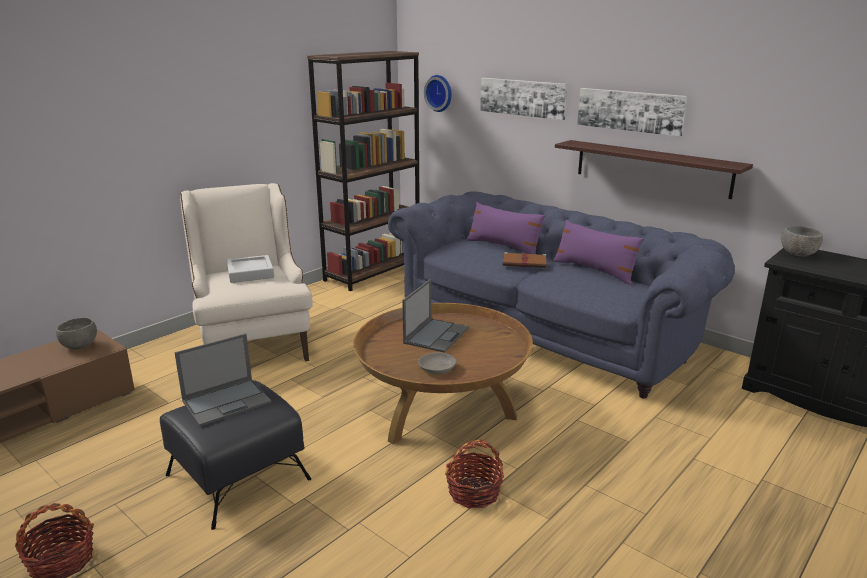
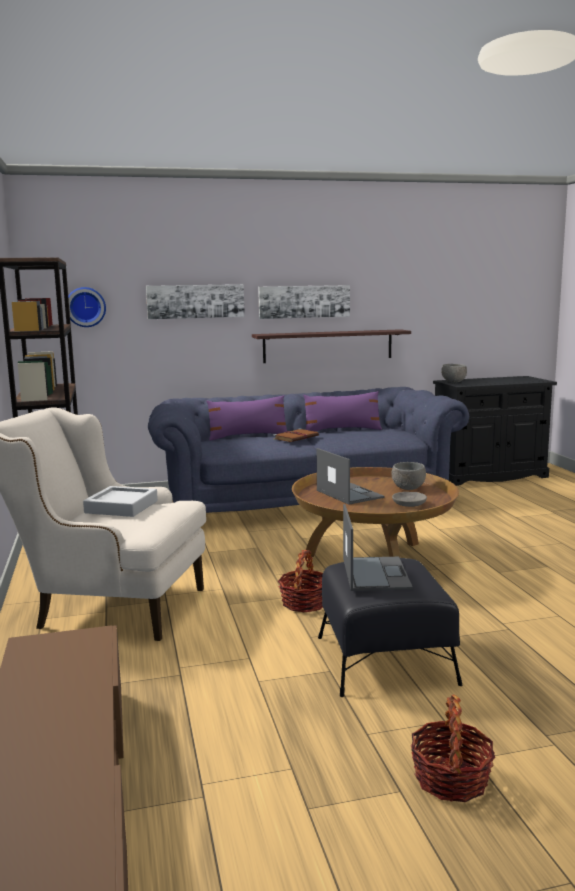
camera: 55 degrees left, 10 degrees down
(80, 346) = (54, 651): grey bowl -> grey bowl (407, 488)
(474, 492) = (498, 578): basket -> basket (304, 603)

